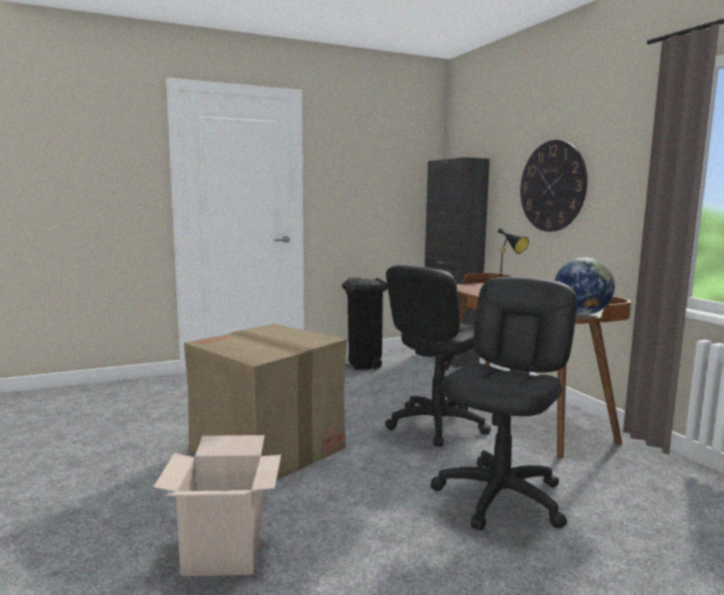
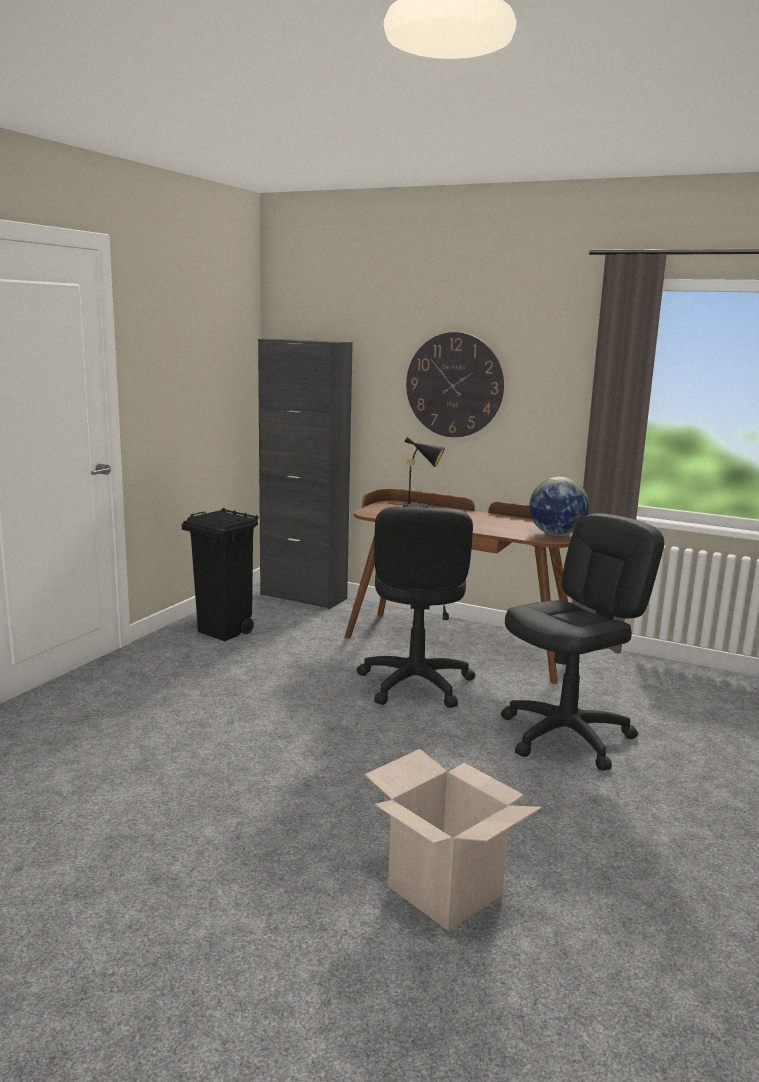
camera: 40 degrees left, 5 degrees up
(268, 449) = (299, 773): cardboard box -> none
(501, 497) = (566, 736): black office chair -> black office chair turned 60 degrees clockwise

